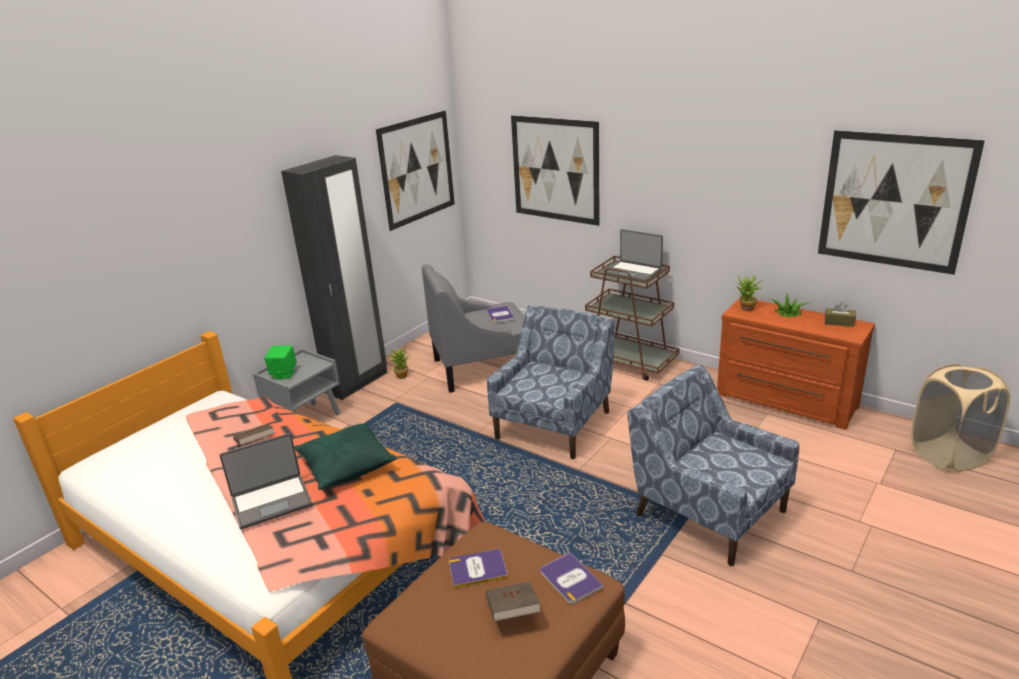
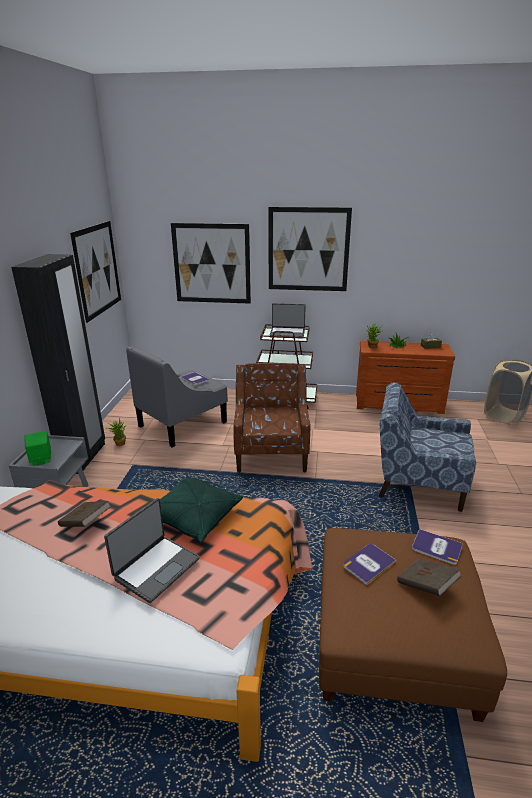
camera: 30 degrees left, 0 degrees up
(554, 424) = (271, 451): blue armchair -> brown armchair
(894, 201) = (460, 264): picture -> picture (308, 250)

